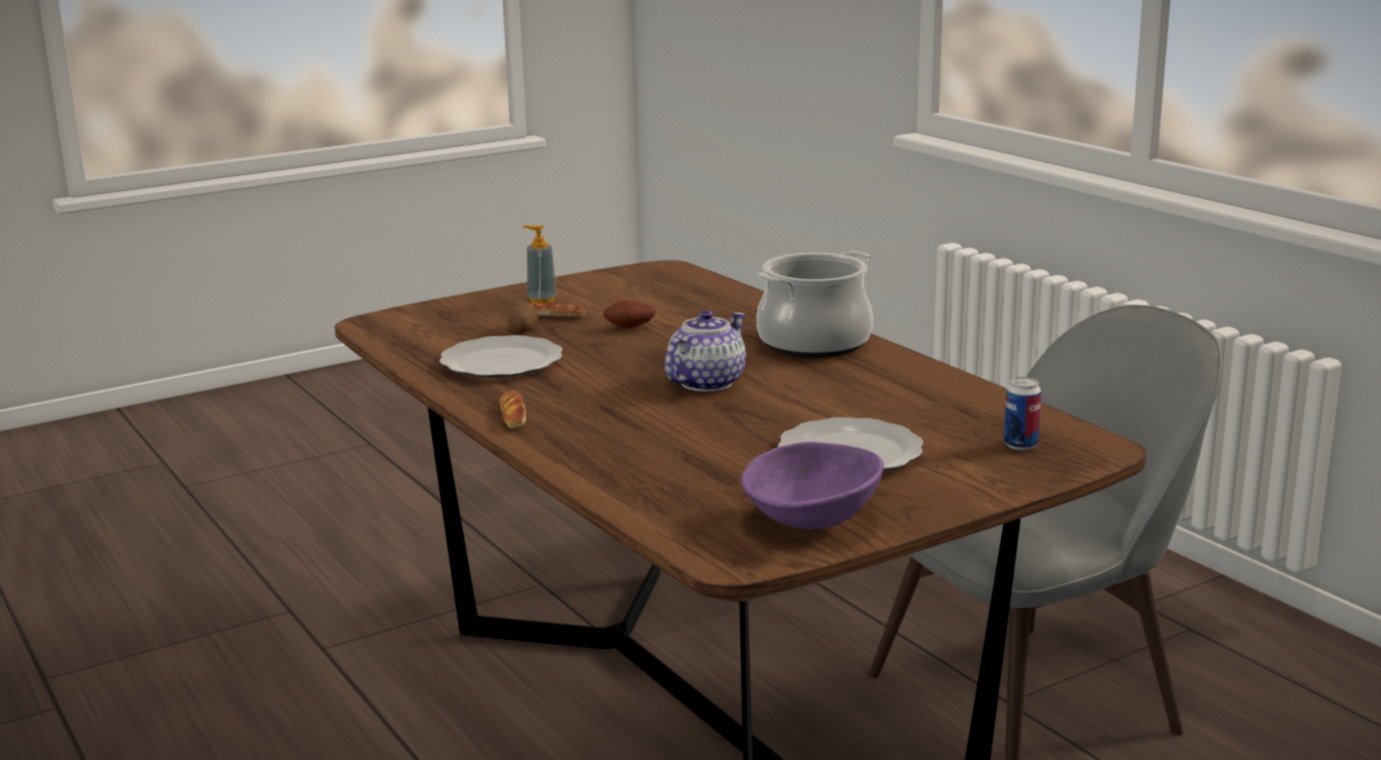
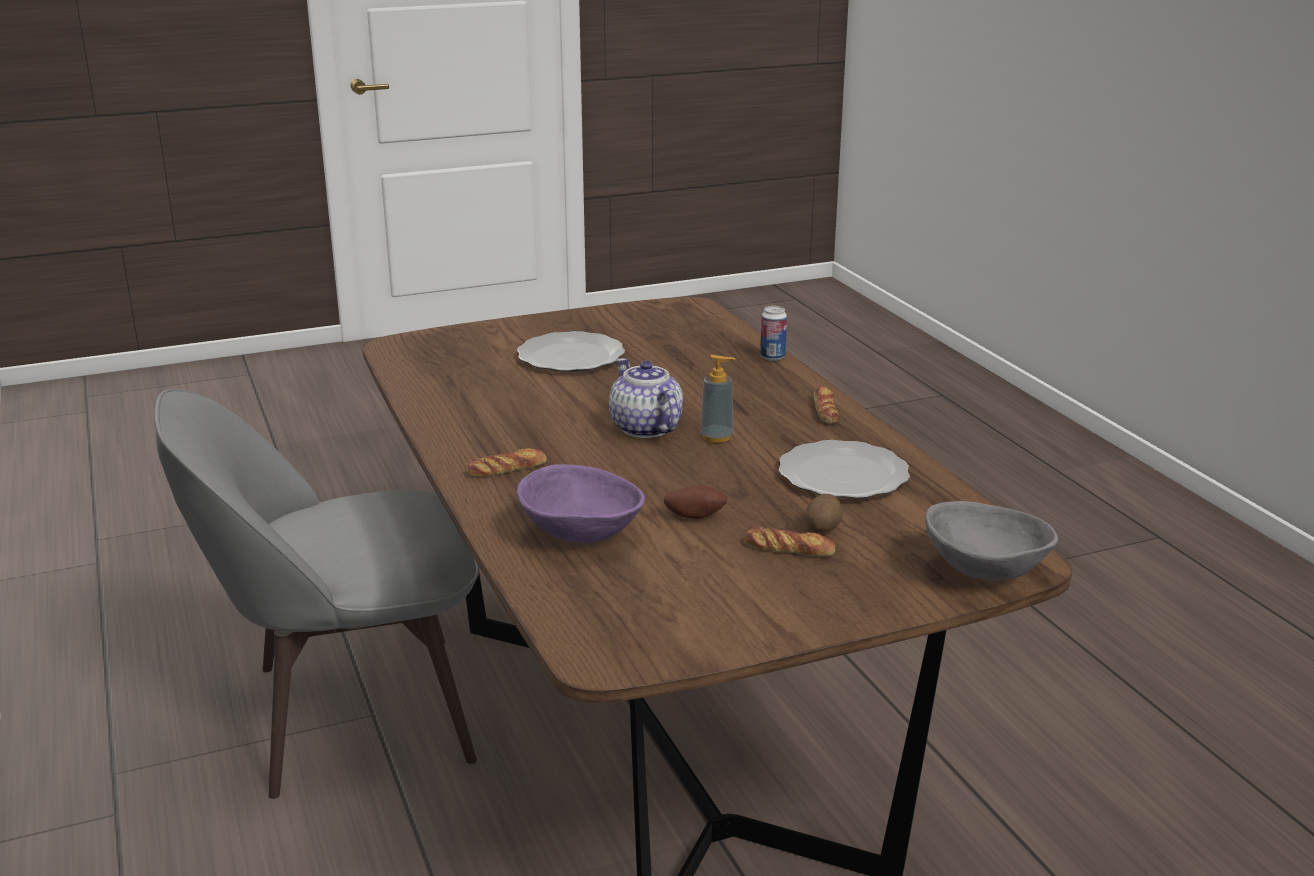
camera: 170 degrees left, 5 degrees up
(404, 317) = (984, 572): none -> grey bowl
(542, 300) = (801, 588): soap dispenser -> soap dispenser (716, 437)
(705, 383) = (645, 428): teapot -> teapot turned 105 degrees clockwise
(813, 343) = (506, 469): cooking pot -> bread
(813, 522) = (630, 319): purple bowl -> purple bowl (581, 535)
(1020, 445) = (446, 351): can -> can (772, 357)

